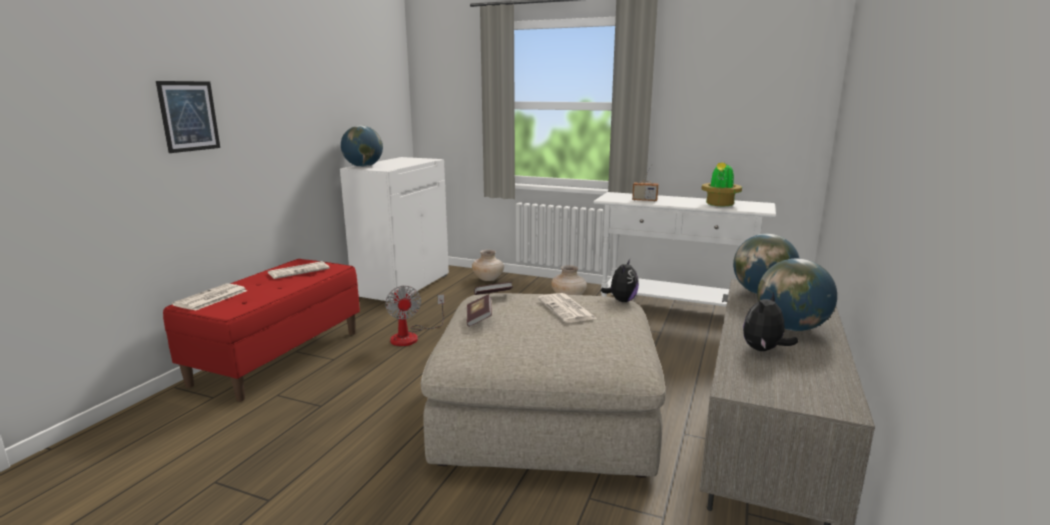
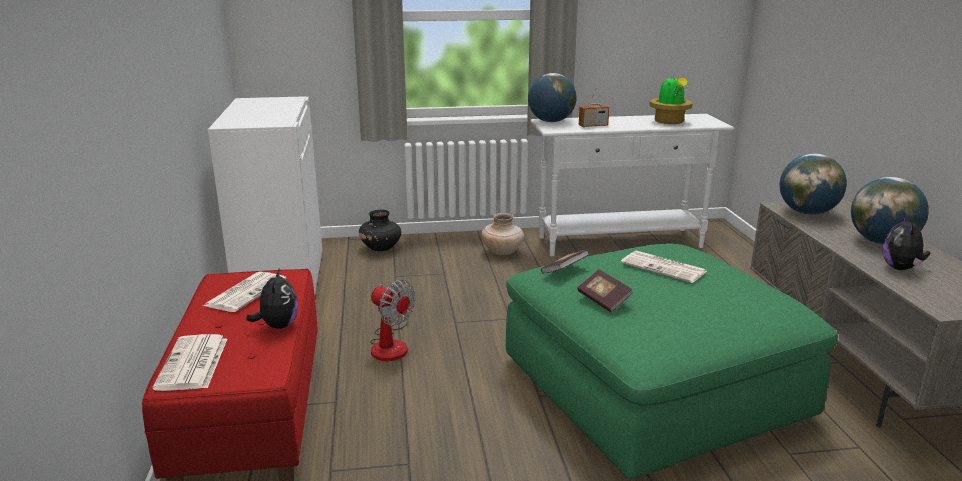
camera: 30 degrees left, 5 degrees up
(189, 116) = (105, 82): picture -> none
(363, 166) = (235, 122): globe -> globe (551, 121)
(488, 279) = (381, 248): beige vase -> black vase
(546, 414) = (652, 388): beige ottoman -> green ottoman
(621, 300) = (682, 246): plush toy -> plush toy (278, 326)

